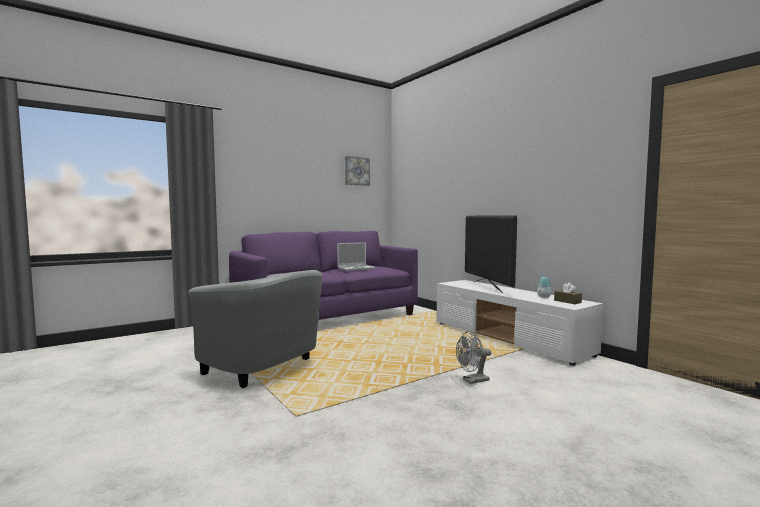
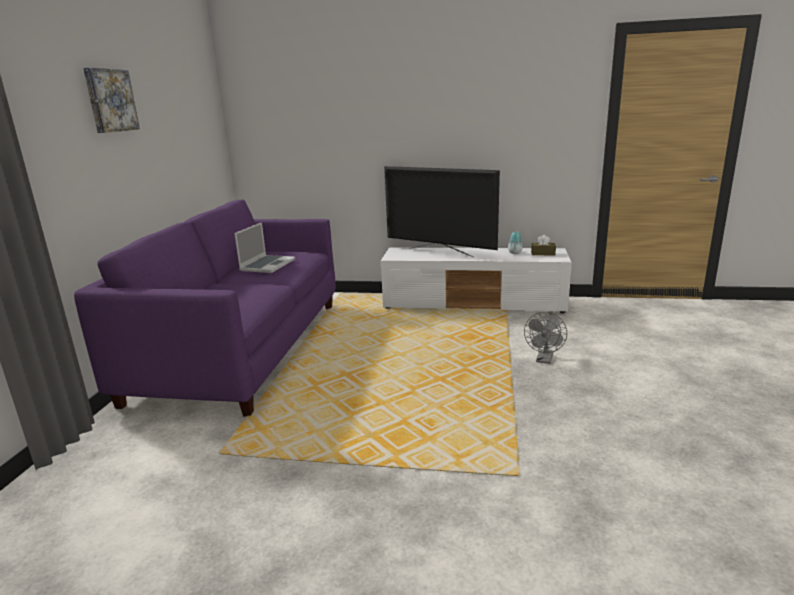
camera: 45 degrees left, 15 degrees up
(265, 368) = (353, 449): grey armchair -> none
(356, 171) = (188, 102): picture -> picture (110, 100)

